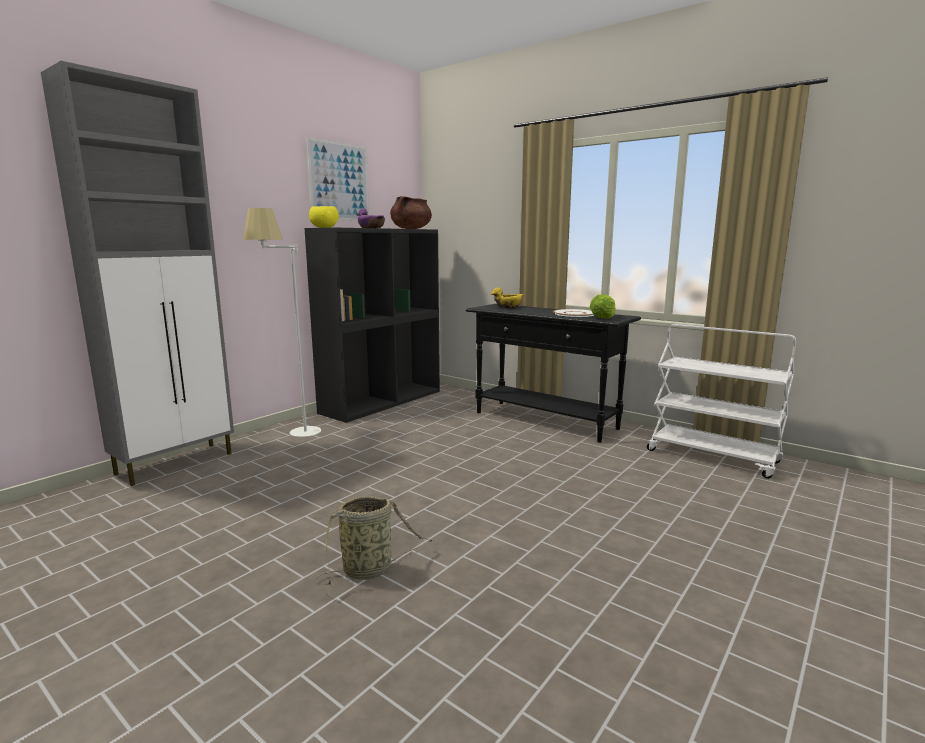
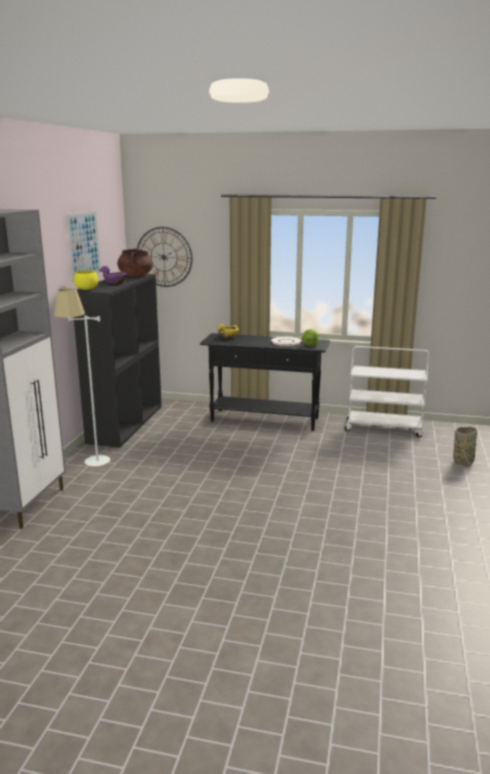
camera: 25 degrees left, 5 degrees up
(371, 569) = (257, 535): basket -> basket (463, 461)
(456, 213) = (164, 257): none -> wall clock

